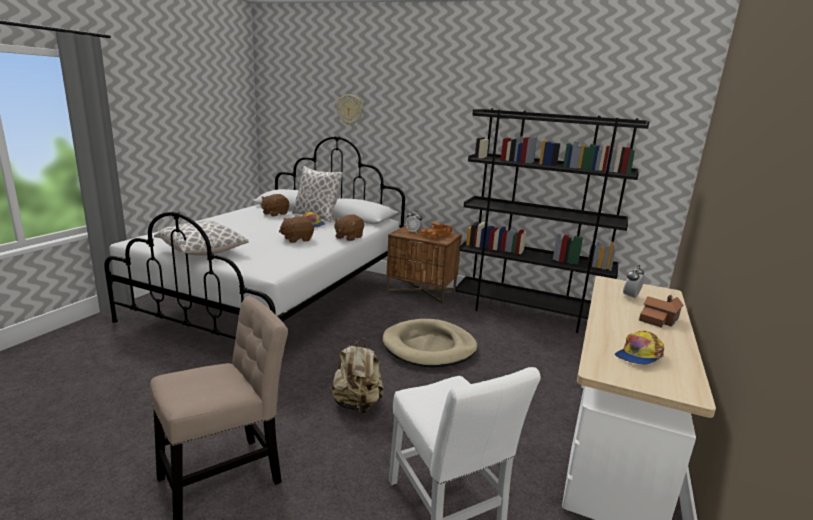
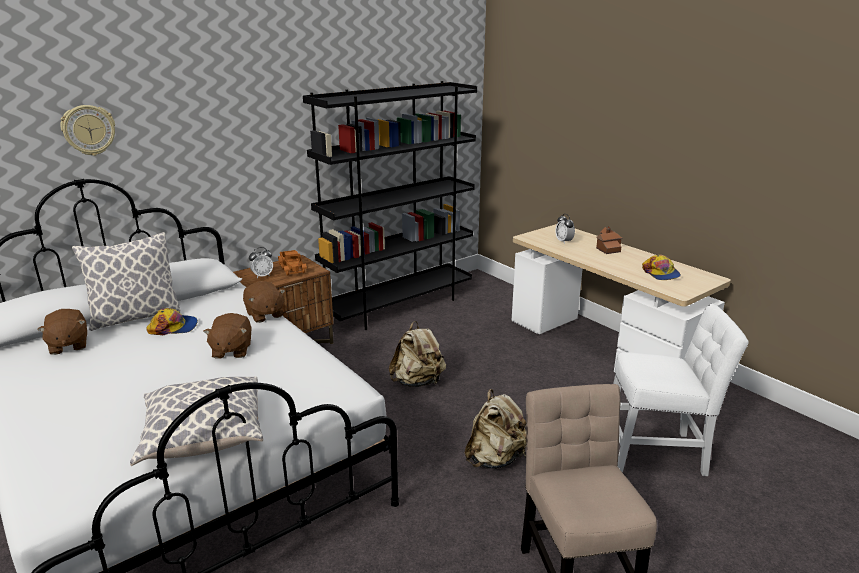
camera: 60 degrees left, 5 degrees up
(429, 347) = (418, 382): beige dog bed -> beige backpack

